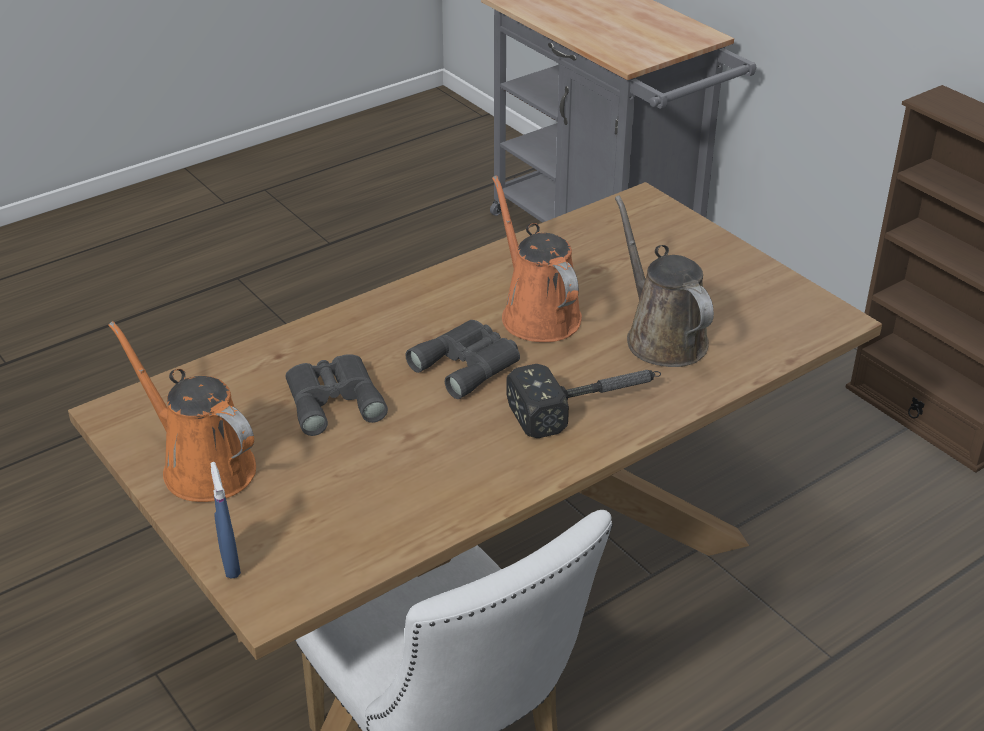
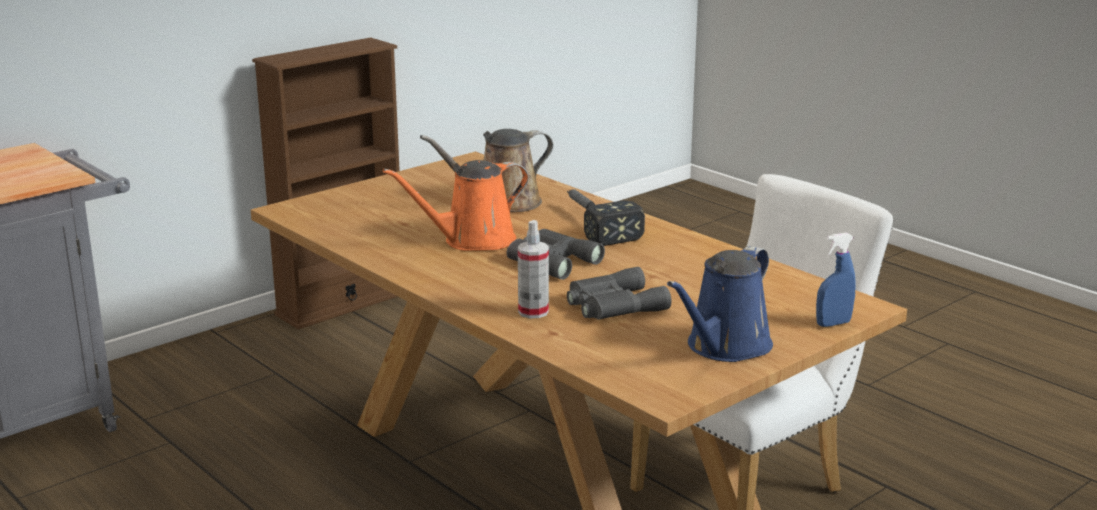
camera: 95 degrees left, 15 degrees down
(202, 466) = (724, 347): orange watering can -> blue watering can
(332, 346) = (533, 312): none -> spray bottle

